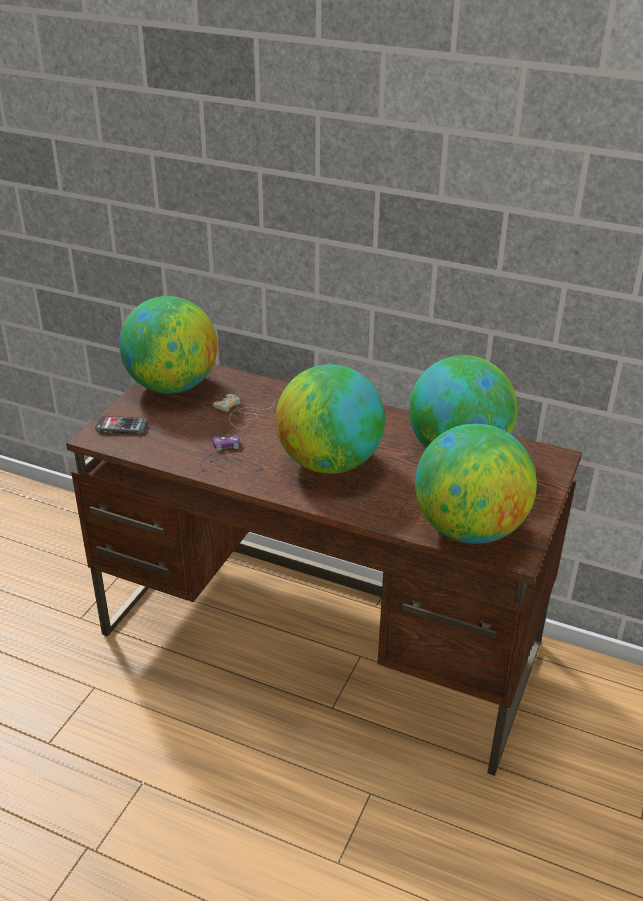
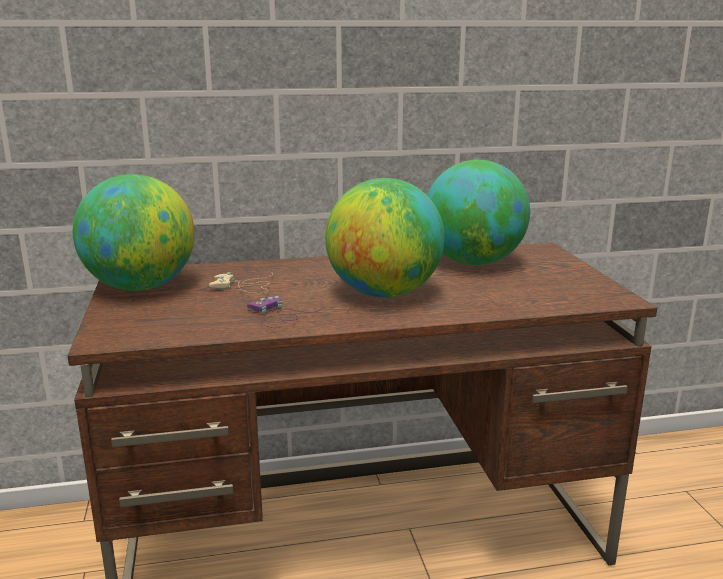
camera: 35 degrees left, 15 degrees down
(122, 427) = (124, 326): phone -> none
(469, 529) = (564, 297): globe -> none

